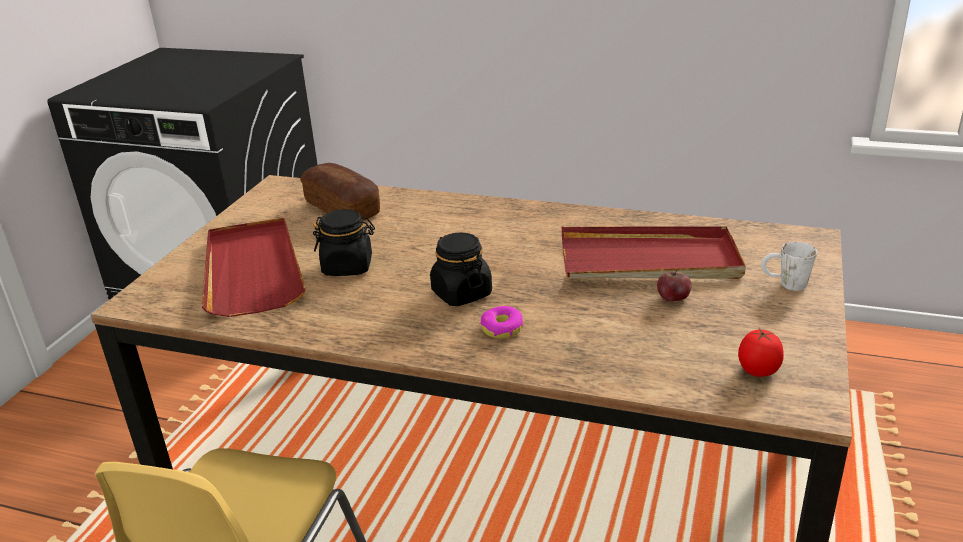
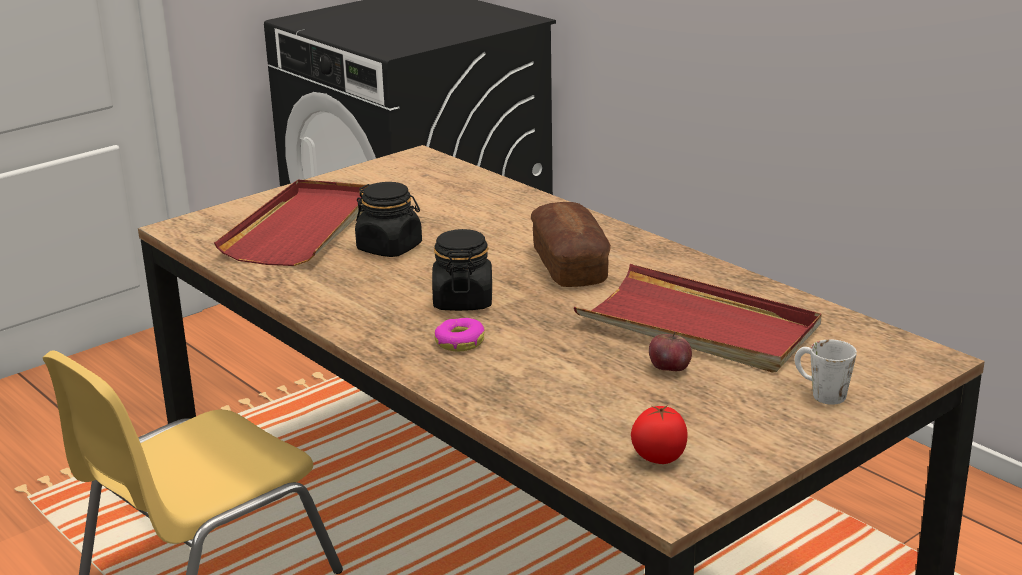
camera: 30 degrees right, 5 degrees down
(342, 208) = (451, 194): bread -> bread (569, 265)

